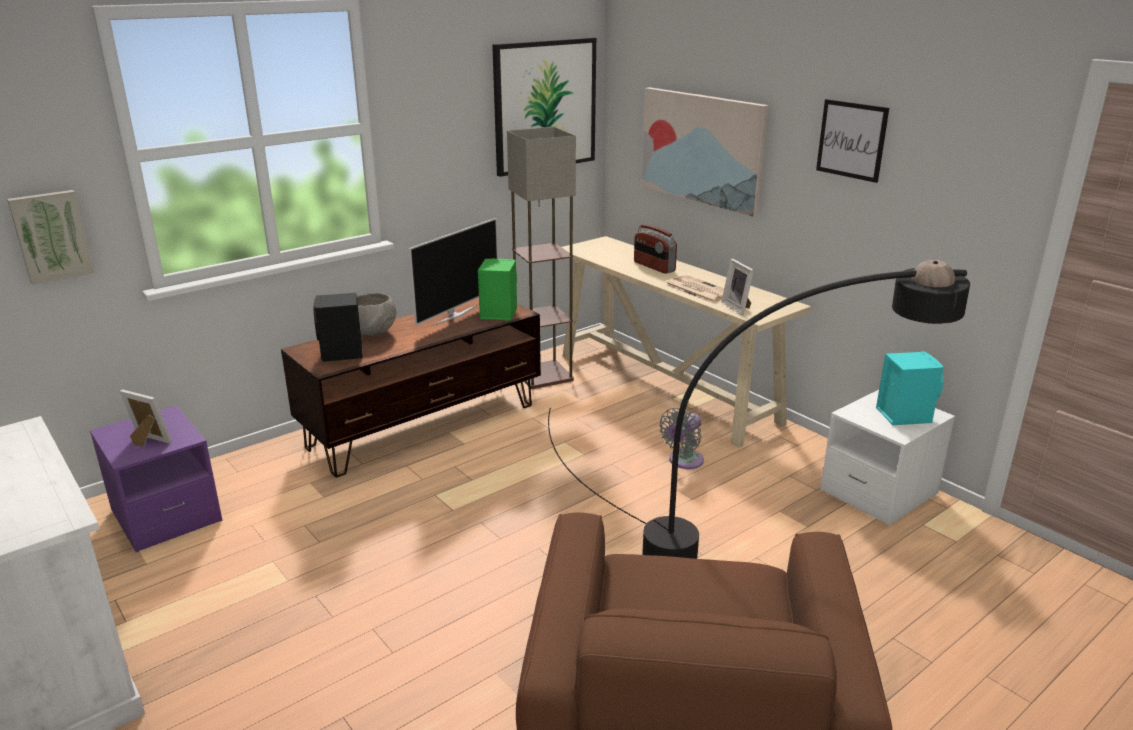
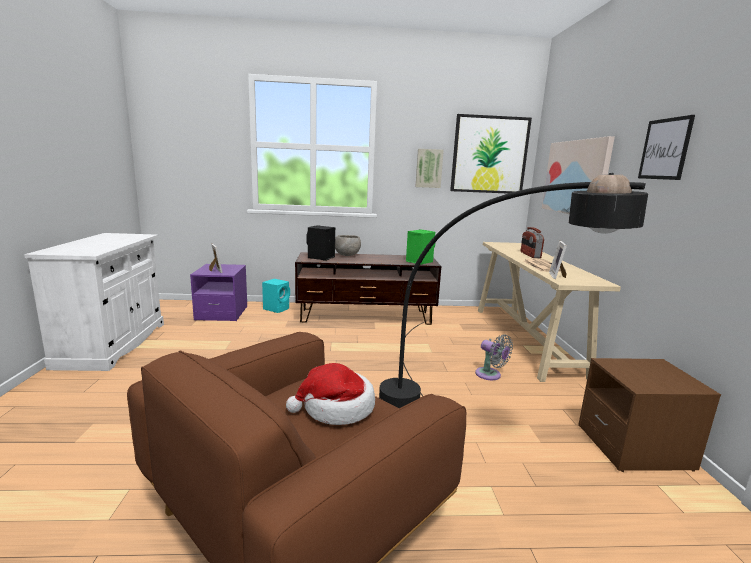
camera: 35 degrees right, 10 degrees down
(51, 236) = (214, 174): picture -> picture (429, 168)
(455, 314) = (397, 258): television -> none
(542, 375) = (455, 315): floor lamp -> none
(683, 461) = (490, 375): grey fan -> grey fan turned 120 degrees counterclockwise
(705, 594) = (336, 408): none -> hat
(878, 493) = (634, 447): white nightstand -> brown nightstand
(903, 414) = (661, 377): turquoise speaker -> turquoise speaker (277, 309)

